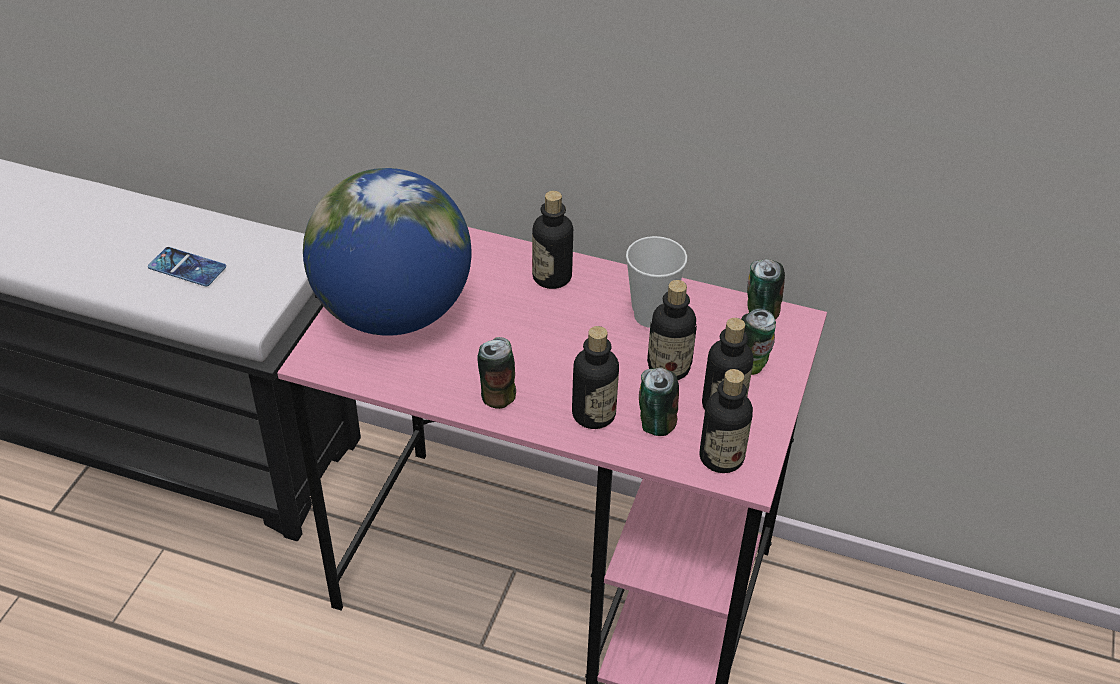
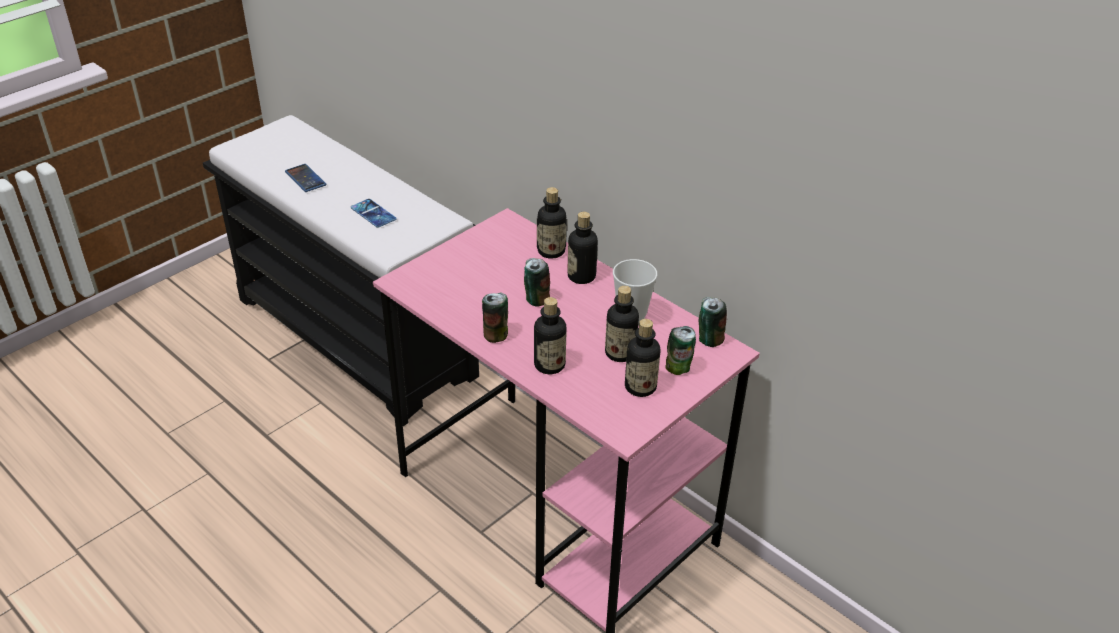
camera: 25 degrees right, 5 degrees down
(51, 243) = (305, 178): none -> phone
(394, 312) = (465, 268): globe -> none
(655, 424) = (586, 383): can -> can (536, 300)
(721, 457) = (616, 417): bottle -> bottle (551, 251)

